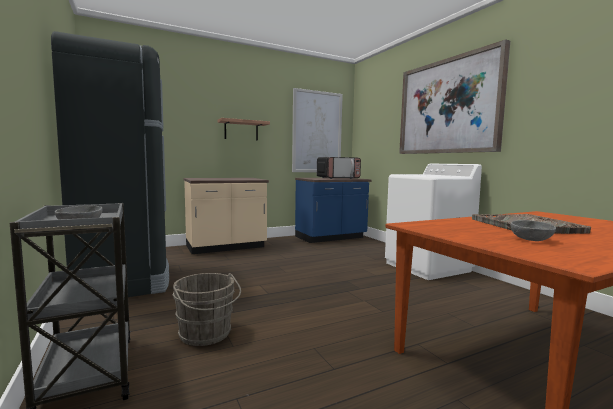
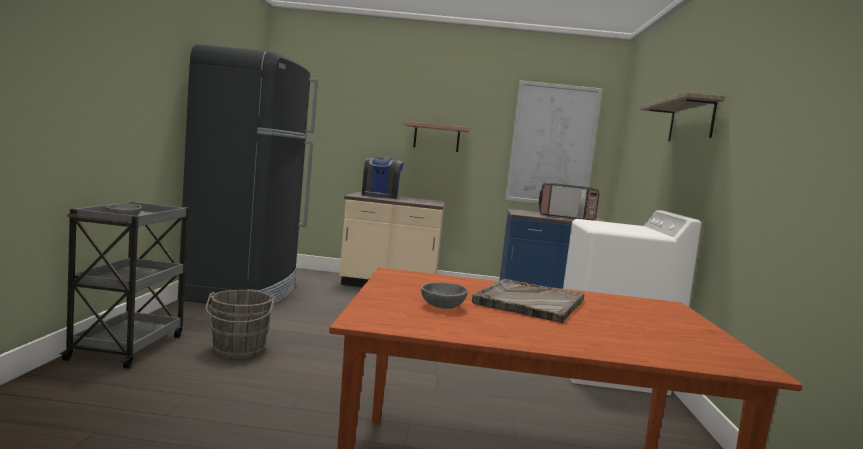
camera: 30 degrees right, 0 degrees up
(211, 178) = (380, 196): none -> coffee machine
(447, 107) = (691, 121): picture -> shelf

